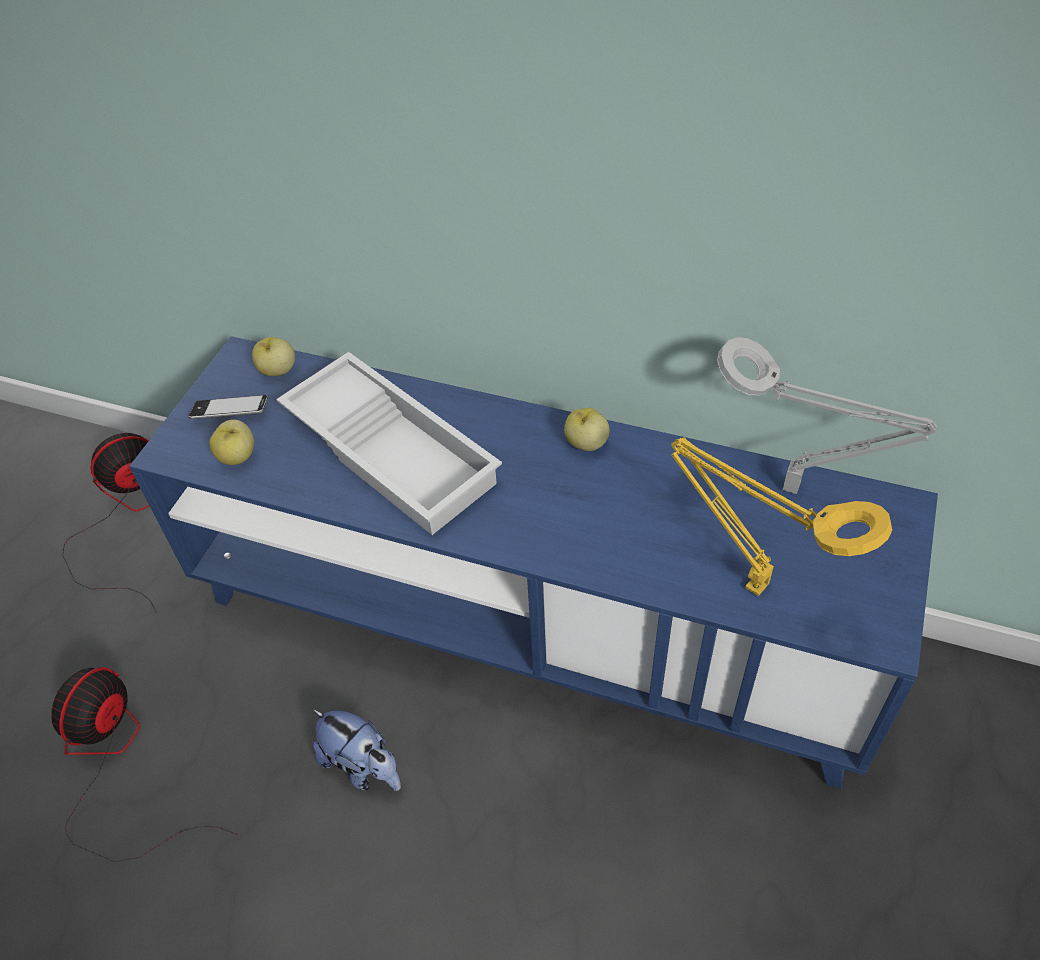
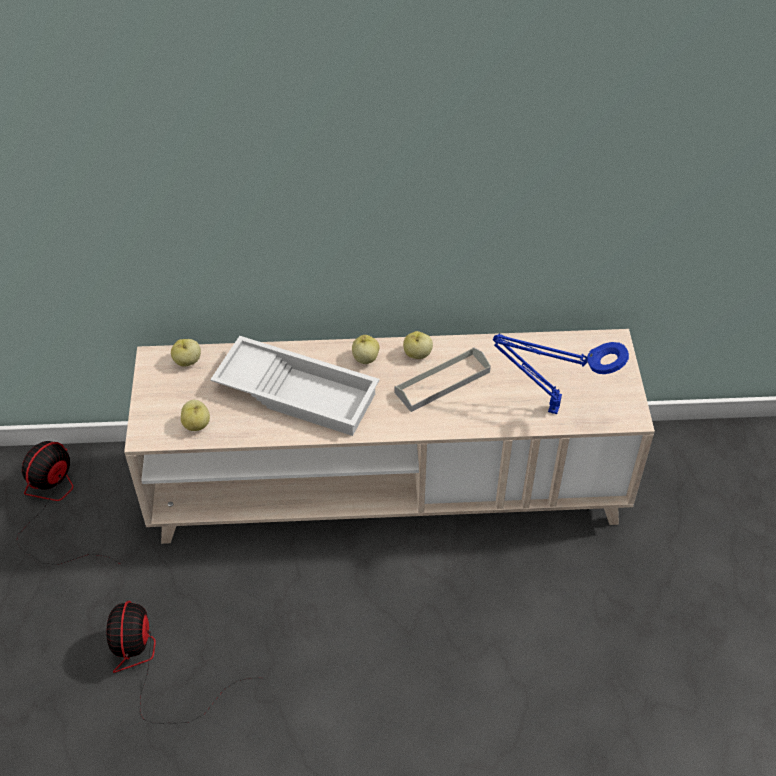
camera: 25 degrees left, 0 degrees up
(230, 412) = (172, 397): phone -> none
(363, 766) = (324, 610): plush toy -> none
(509, 429) = (365, 358): none -> apple
(529, 621) = (388, 488): blue tv stand -> beige tv stand
(602, 494) = (442, 382): none -> grey tray
(750, 583) = (549, 408): yellow table lamp -> blue table lamp
(798, 489) = (552, 347): grey table lamp -> none

